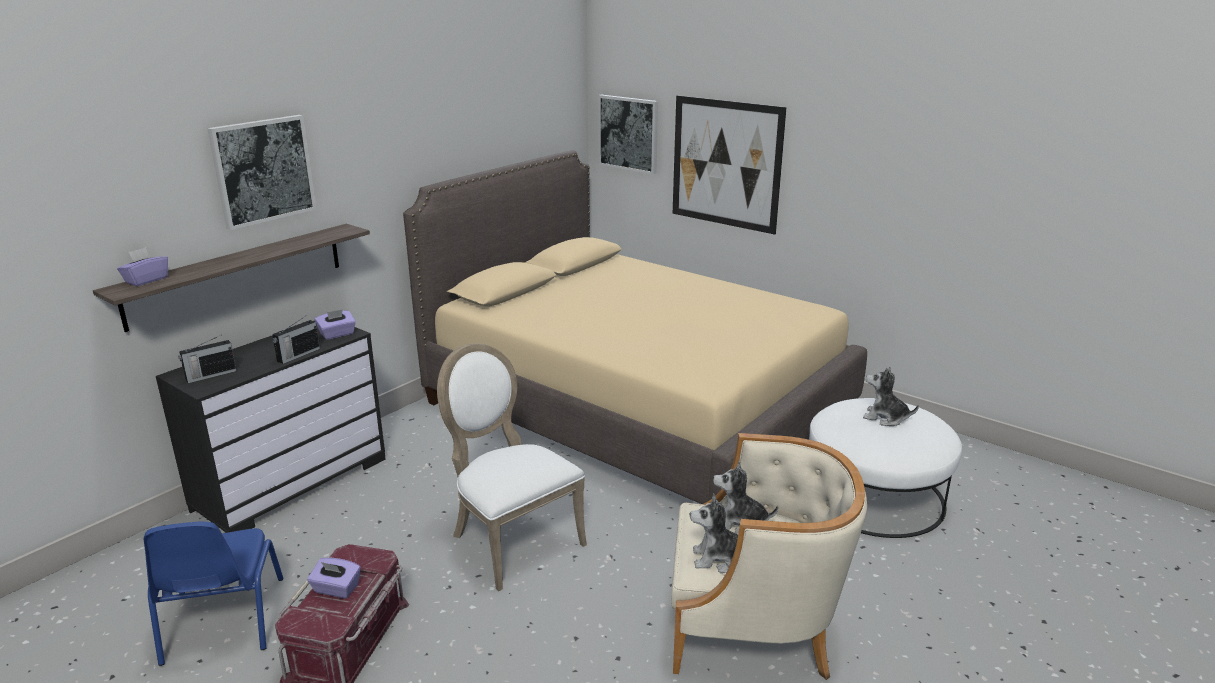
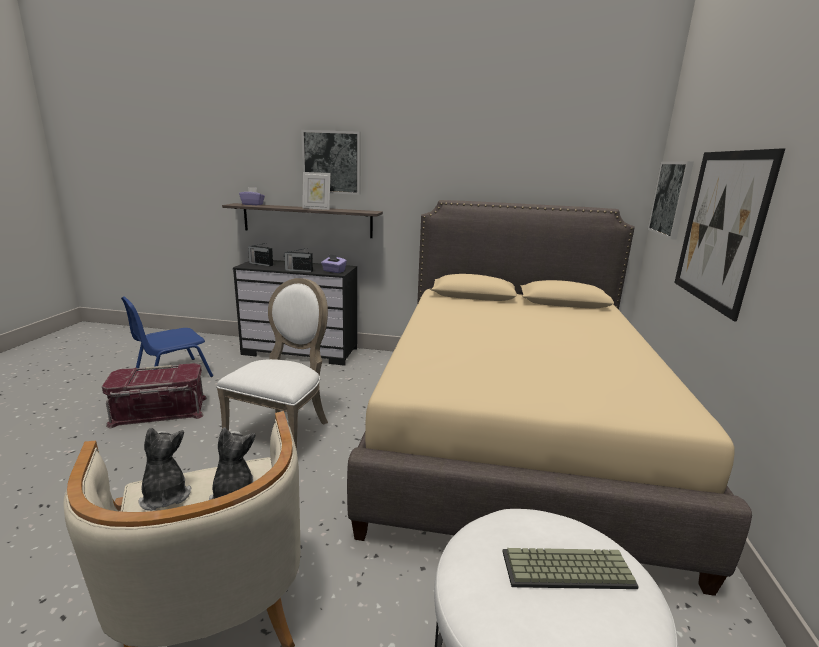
camera: 60 degrees right, 5 degrees down
(268, 250) = (316, 208): none -> picture frame
(336, 589) = (155, 374): purple tissue box -> none
(885, 418) = (566, 571): plush toy -> keyboard

